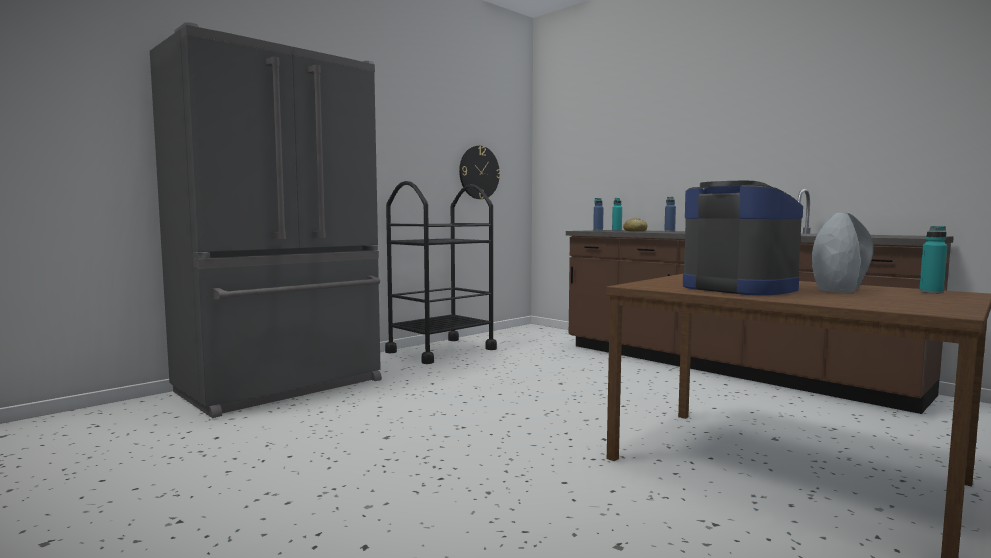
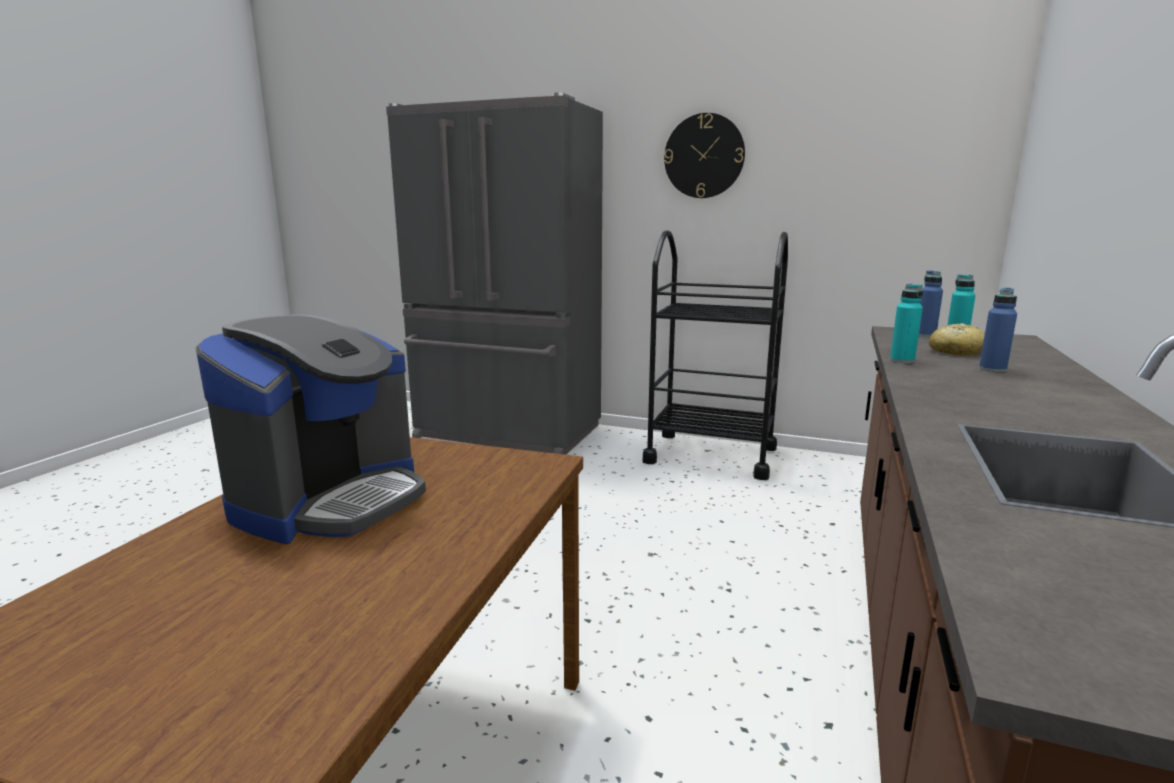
camera: 65 degrees right, 10 degrees up
(479, 172) = (861, 206): wall clock -> wall clock (704, 156)
(838, 290) = (300, 584): grey vase -> none
(931, 292) = (269, 715): turquoise bottle -> turquoise bottle (902, 360)

